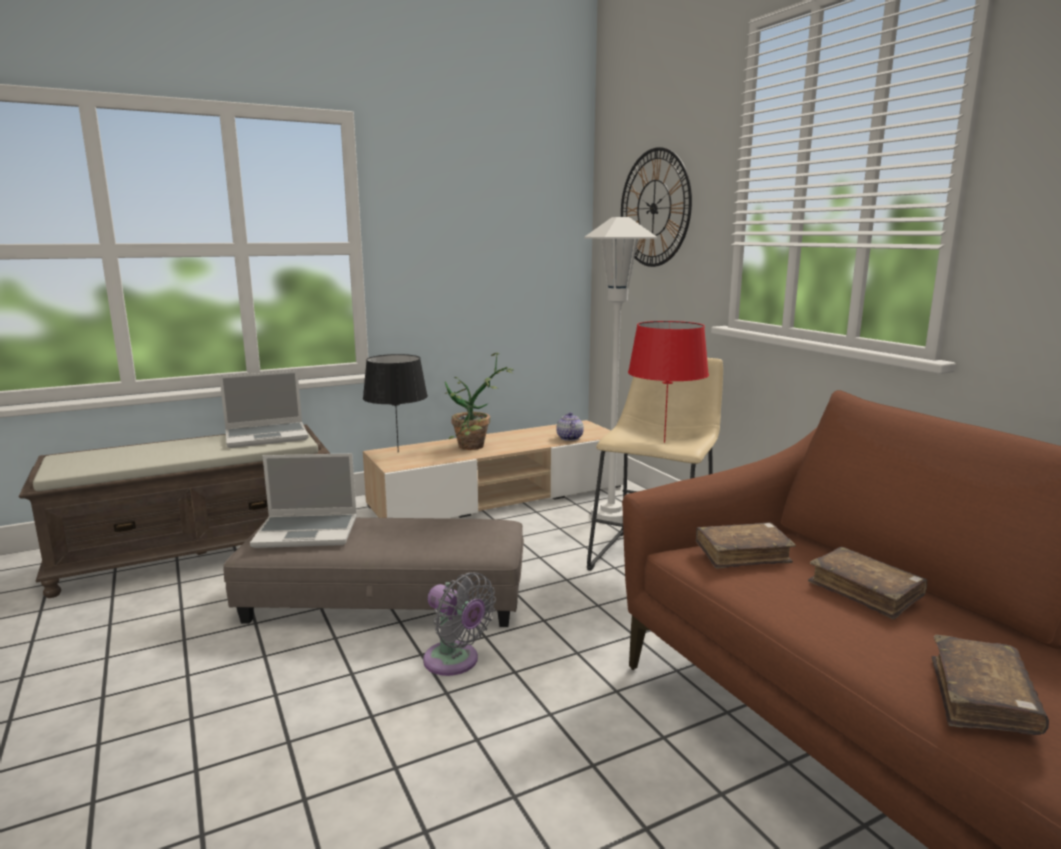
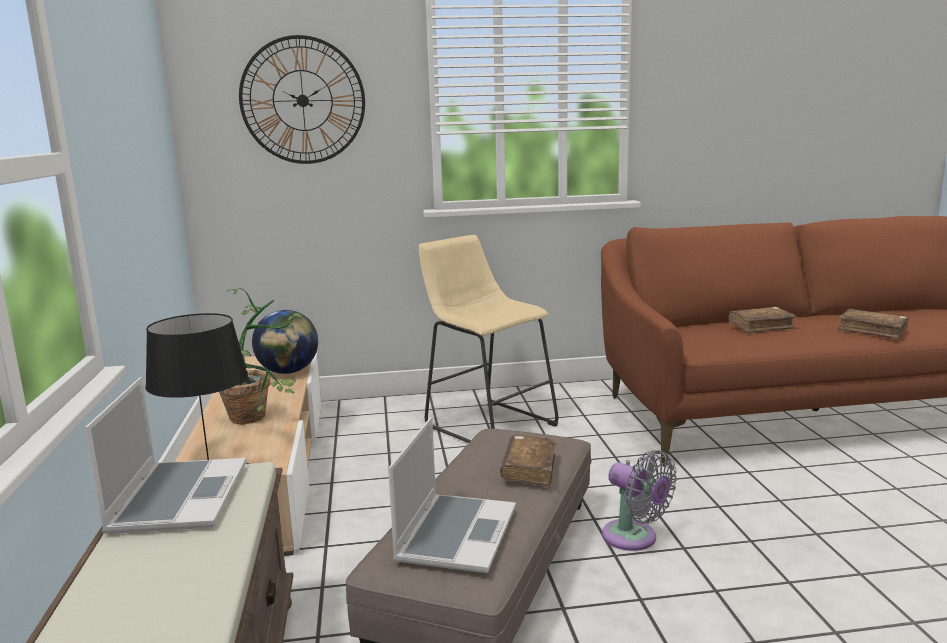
camera: 70 degrees left, 0 degrees up
(455, 662) = (634, 538): grey fan -> grey fan turned 75 degrees clockwise
(569, 438) = (288, 372): teapot -> globe
(611, 515) = (382, 425): white floor lamp -> none
(664, 442) = (500, 313): red table lamp -> none
(742, 554) = (703, 340): brown book -> brown book (529, 469)

